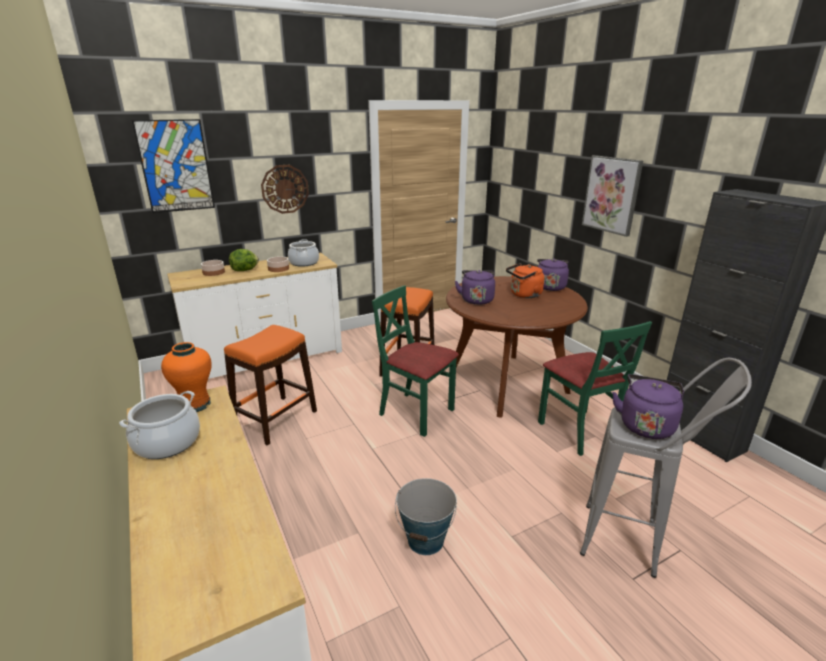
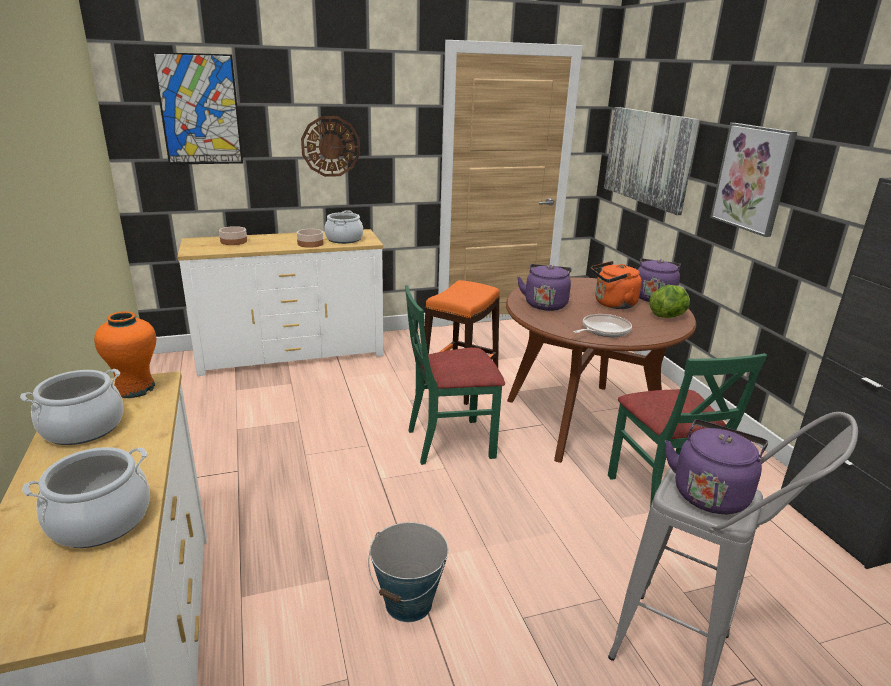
camera: 10 degrees right, 0 degrees up
(223, 515) = (100, 520): none -> cooking pot
(245, 270) = (271, 242): lettuce -> lettuce (668, 316)
(275, 419) = (276, 427): orange stool -> none
(416, 413) = (450, 442): green chair -> green chair turned 60 degrees counterclockwise
(526, 315) = (603, 330): none -> frying pan
(527, 182) = (648, 157): none -> picture

